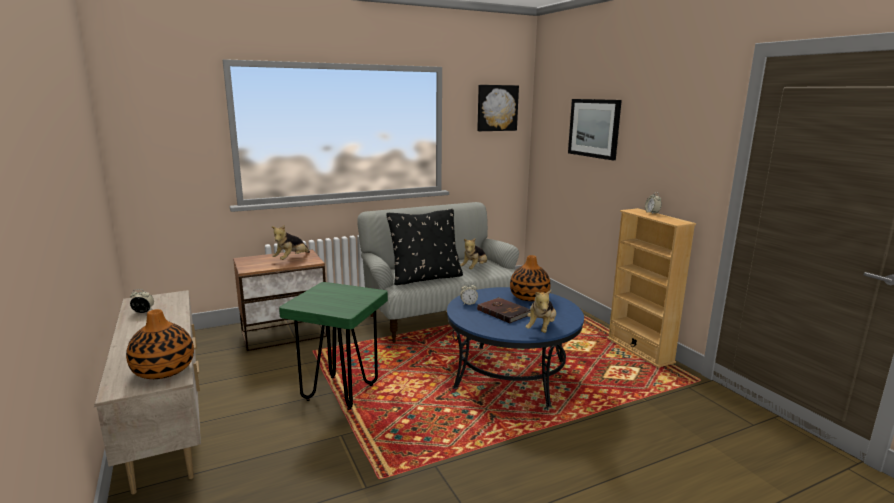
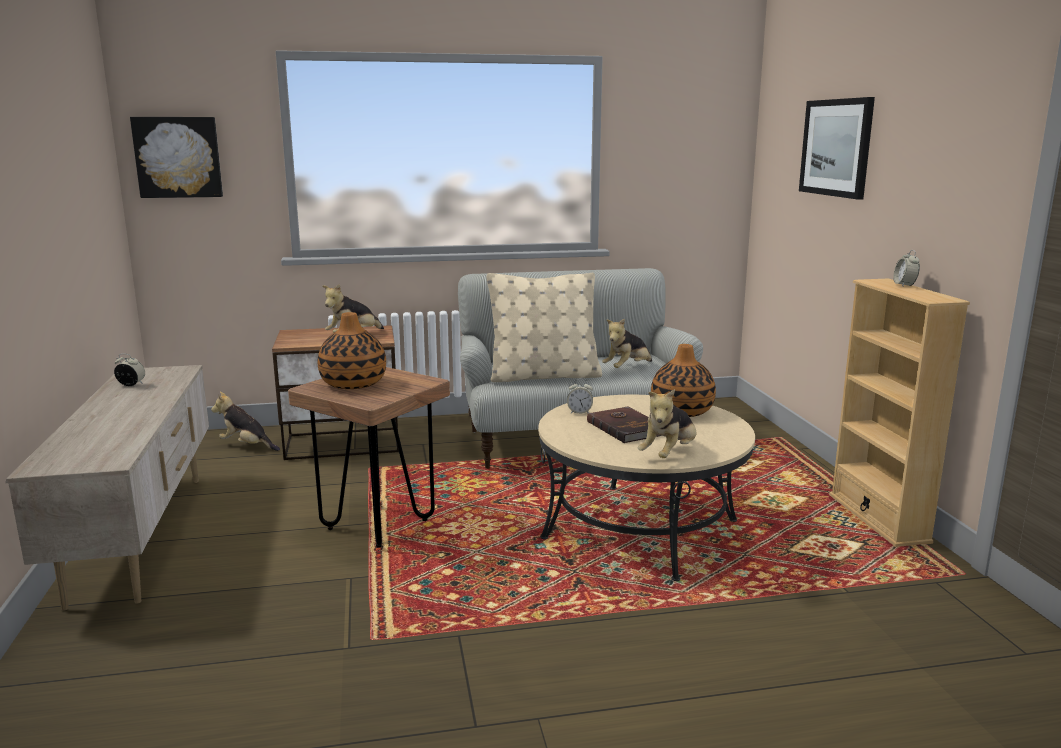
camera: 15 degrees right, 0 degrees up
(163, 370) = (106, 451): vase -> vase (353, 383)
(213, 343) = (247, 446): none -> plush toy
(340, 392) = (378, 524): green stool -> brown stool
(425, 278) = (544, 376): black pillow -> beige pillow
(496, 108) = (694, 120): picture -> picture (178, 157)
(511, 374) = (640, 529): blue coffee table -> beige coffee table

